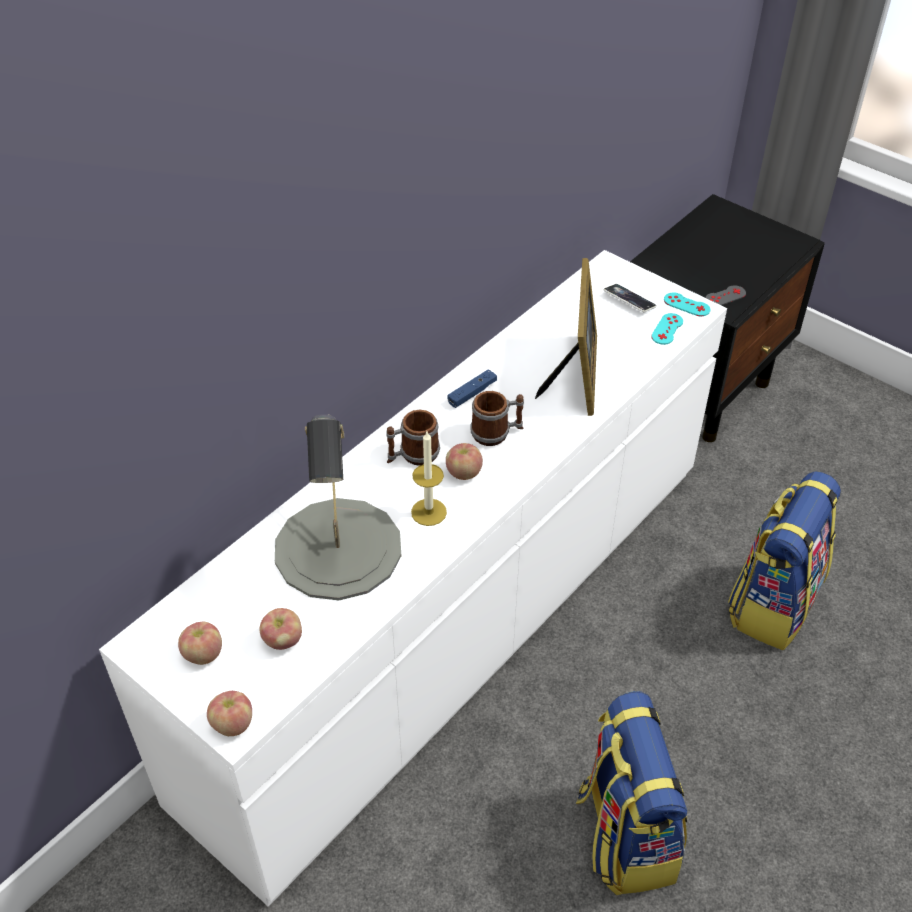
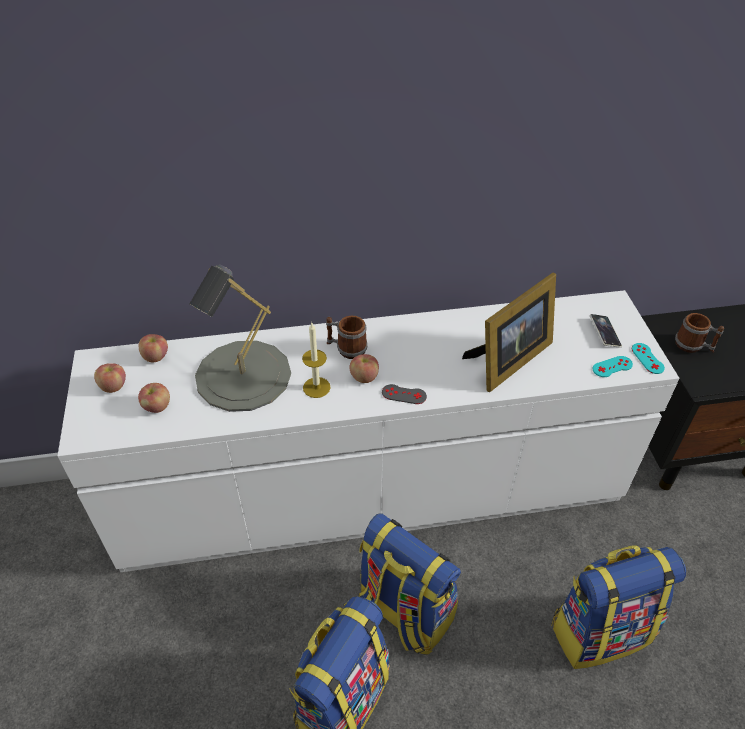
camera: 40 degrees right, 0 degrees up
(232, 724) = (82, 434): apple -> apple (155, 357)
(472, 393) = (425, 332): blue game controller -> none
(497, 433) = (413, 365): mug -> mug (693, 346)
(601, 714) = (403, 612): none -> backpack
(725, 296) = (710, 376): grey game controller -> grey game controller (404, 394)

